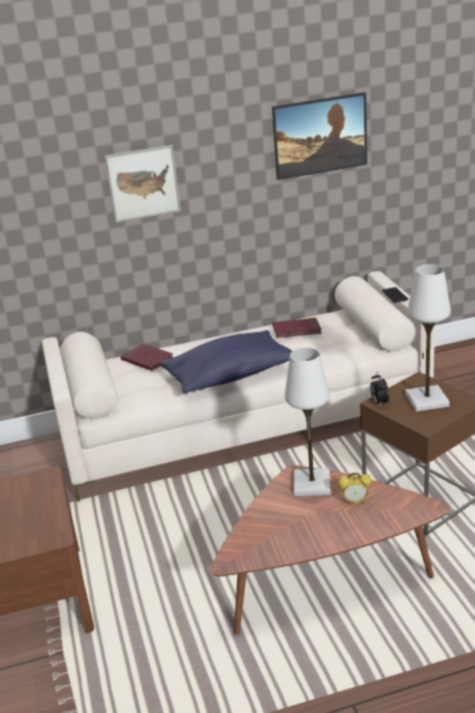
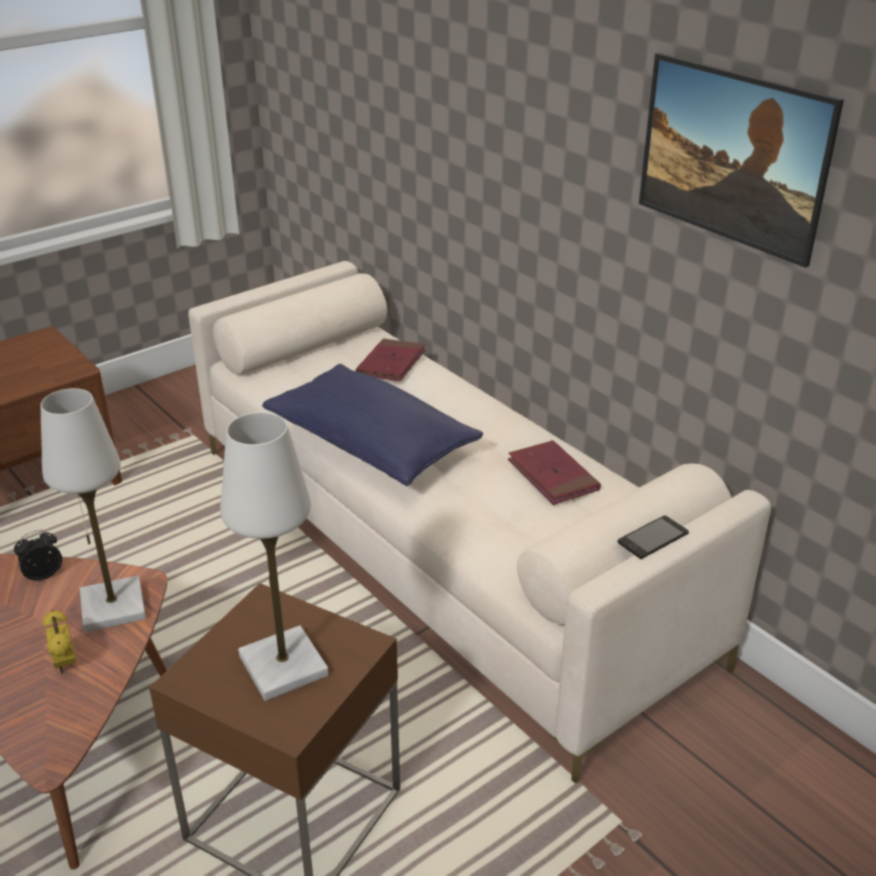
camera: 65 degrees right, 5 degrees up
(143, 183) = (469, 104): picture -> none
(379, 402) = (265, 605): alarm clock -> alarm clock (43, 574)

